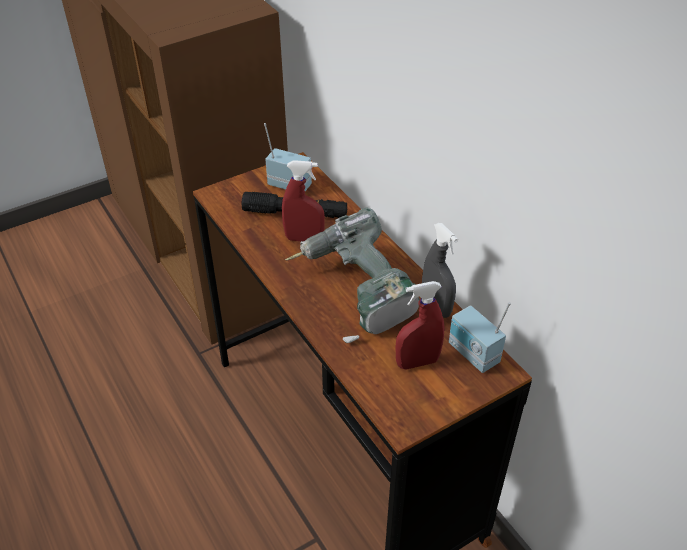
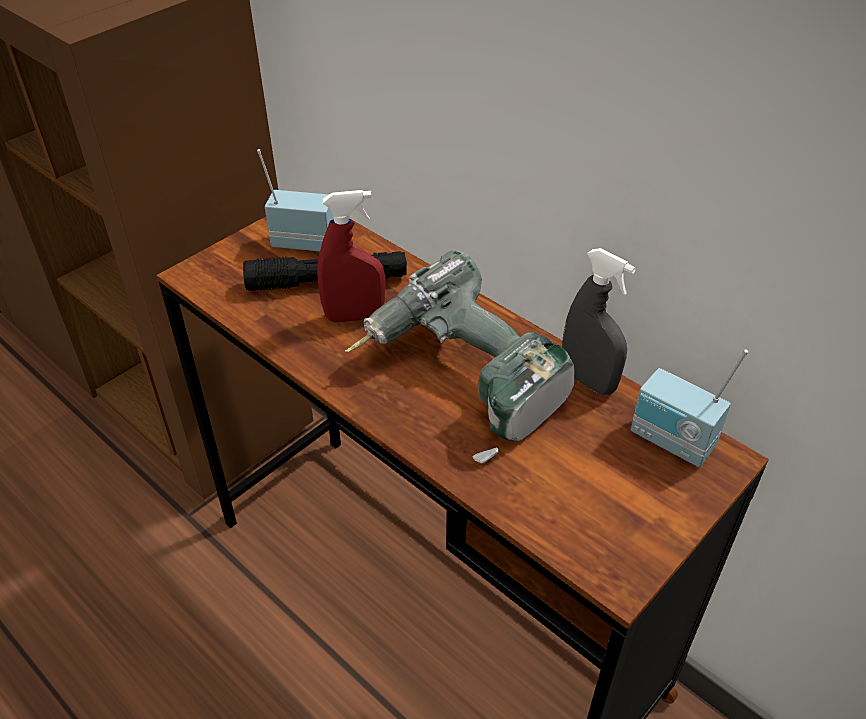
camera: 15 degrees left, 0 degrees up
(417, 362) = (597, 471): red spray bottle -> none

